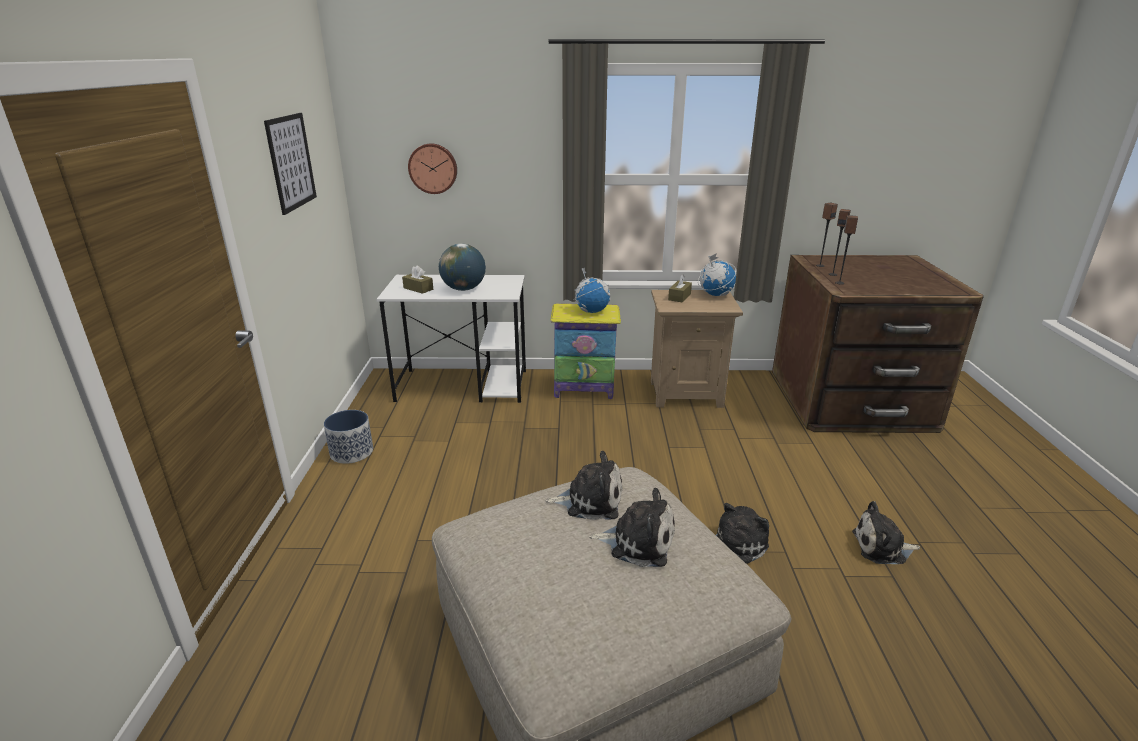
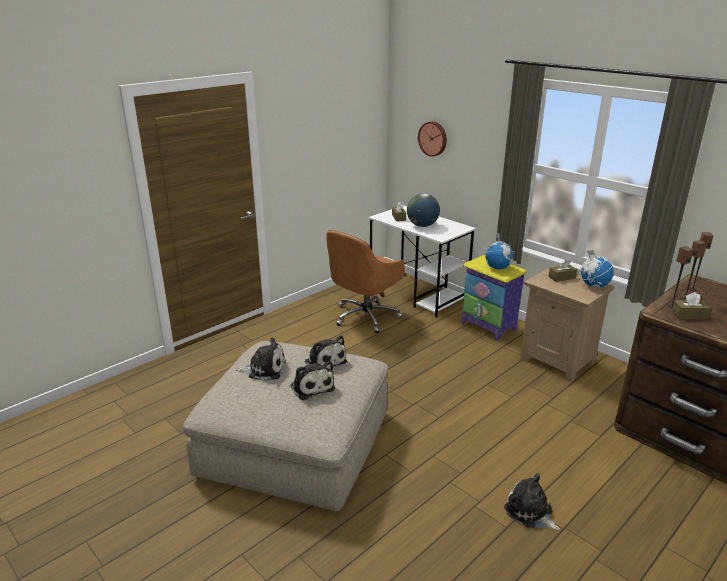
camera: 45 degrees right, 0 degrees up
(291, 162) = (326, 124): picture -> none
(351, 452) = (317, 304): planter -> none
(439, 438) = (365, 316): none -> brown office chair
(736, 545) = (436, 452): plush toy -> plush toy (264, 369)
(862, 285) = (689, 315): none -> brown tissue box

